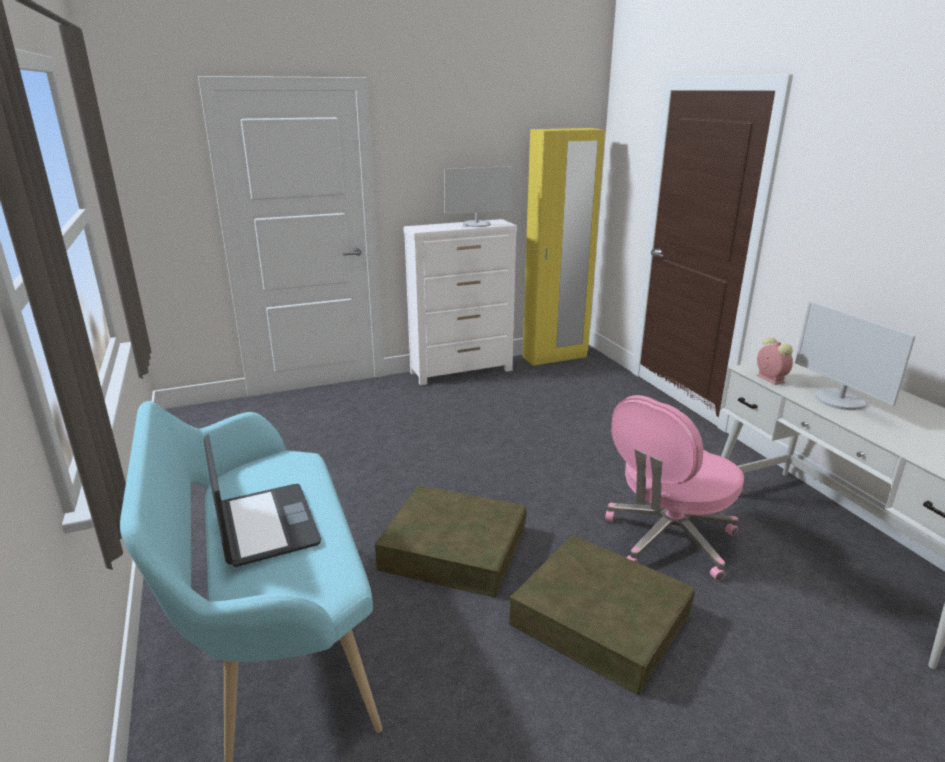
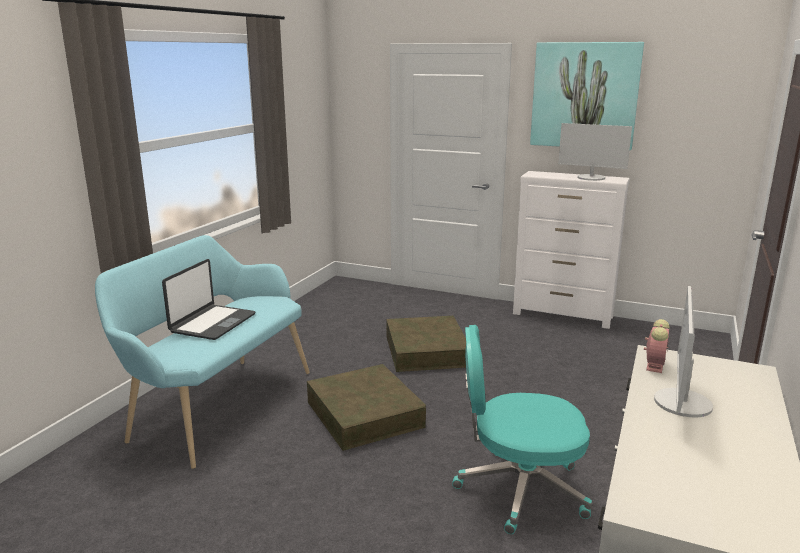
camera: 45 degrees right, 5 degrees down
(452, 137) = (584, 95): none -> picture
(555, 357) = (671, 332): yellow wardrobe -> none
(600, 619) = (381, 498): brown storage box -> brown storage box (426, 351)
(668, 539) = (519, 489): pink office chair -> turquoise office chair

